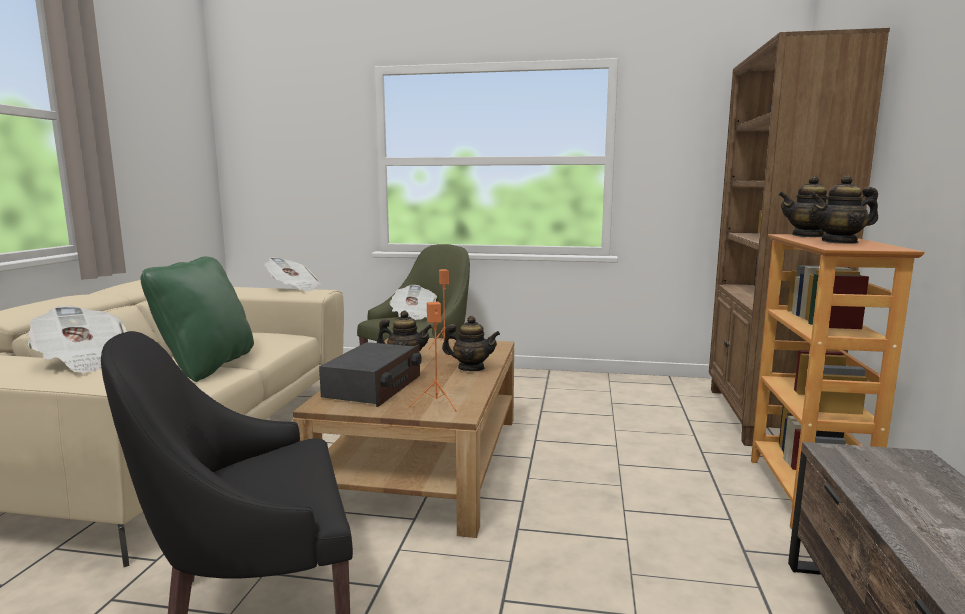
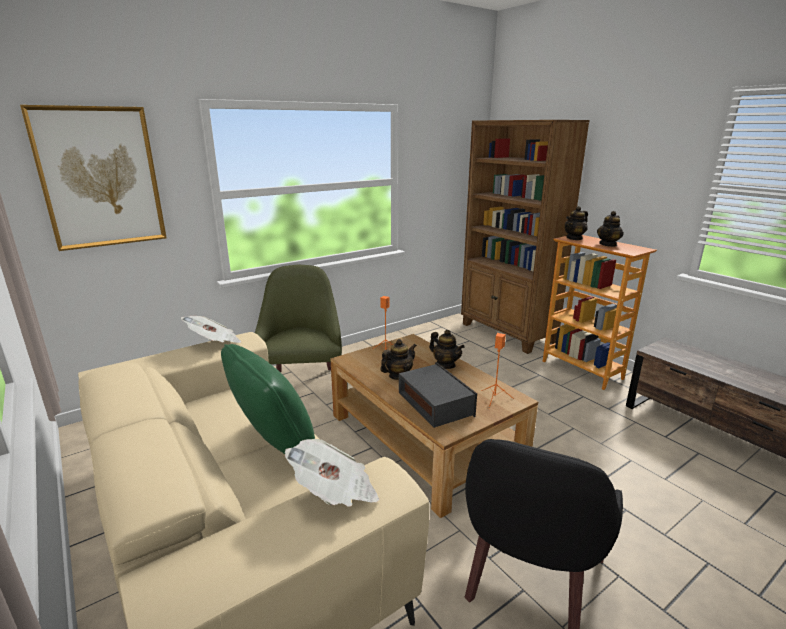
camera: 45 degrees left, 10 degrees up
(288, 139) = (100, 178): none -> picture
(413, 316) = (294, 333): newspaper -> none
(471, 368) = (445, 365): teapot -> teapot turned 75 degrees clockwise

